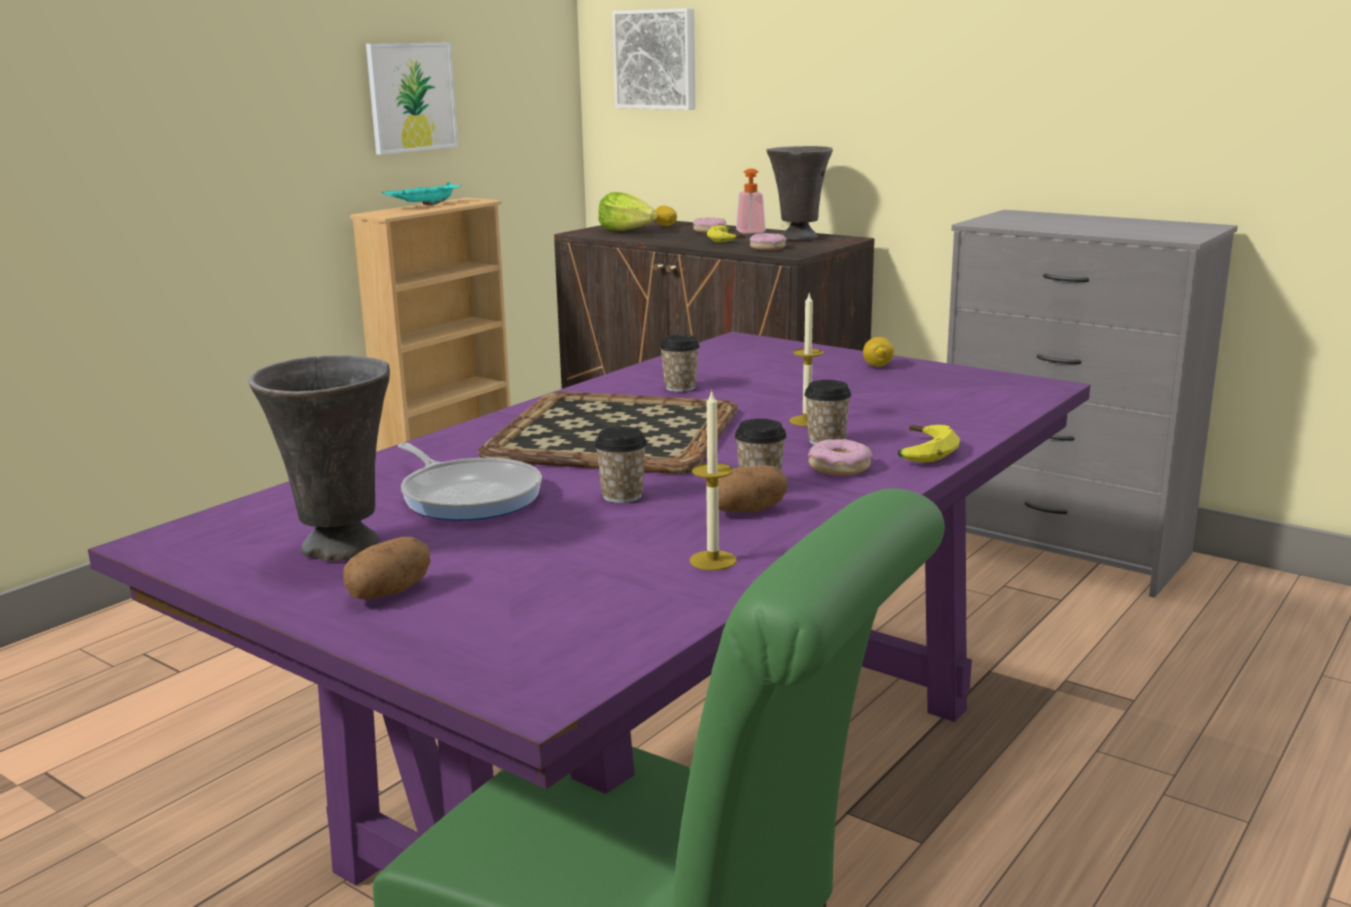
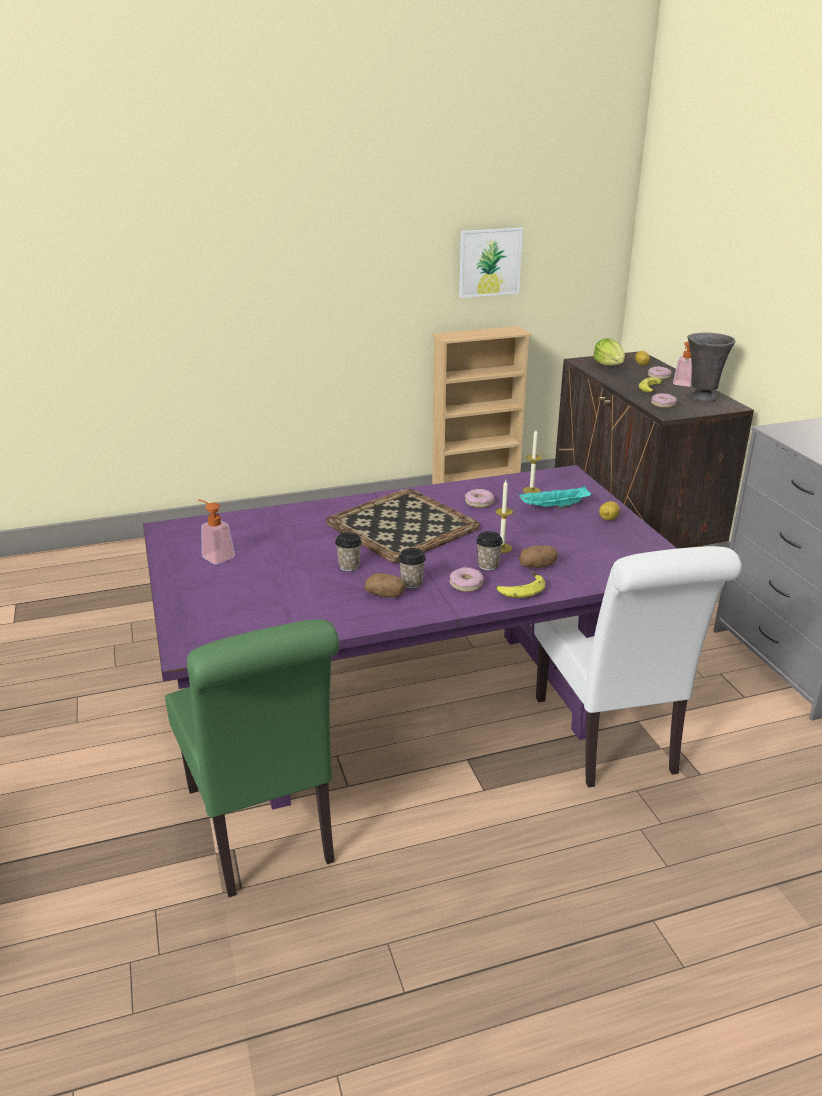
camera: 35 degrees right, 10 degrees up
(341, 549) = (215, 555): grey vase -> soap dispenser
(389, 592) = (203, 585): potato -> potato (537, 566)
(424, 205) = (480, 331): turquoise tray -> turquoise tray (554, 507)
(468, 495) = (293, 543): frying pan -> none
(657, 59) = (669, 246): picture -> none
(680, 388) = (479, 503): cup -> donut
(713, 560) = (329, 616): candle -> candle (531, 490)
(989, 707) = (609, 740): none -> white chair

